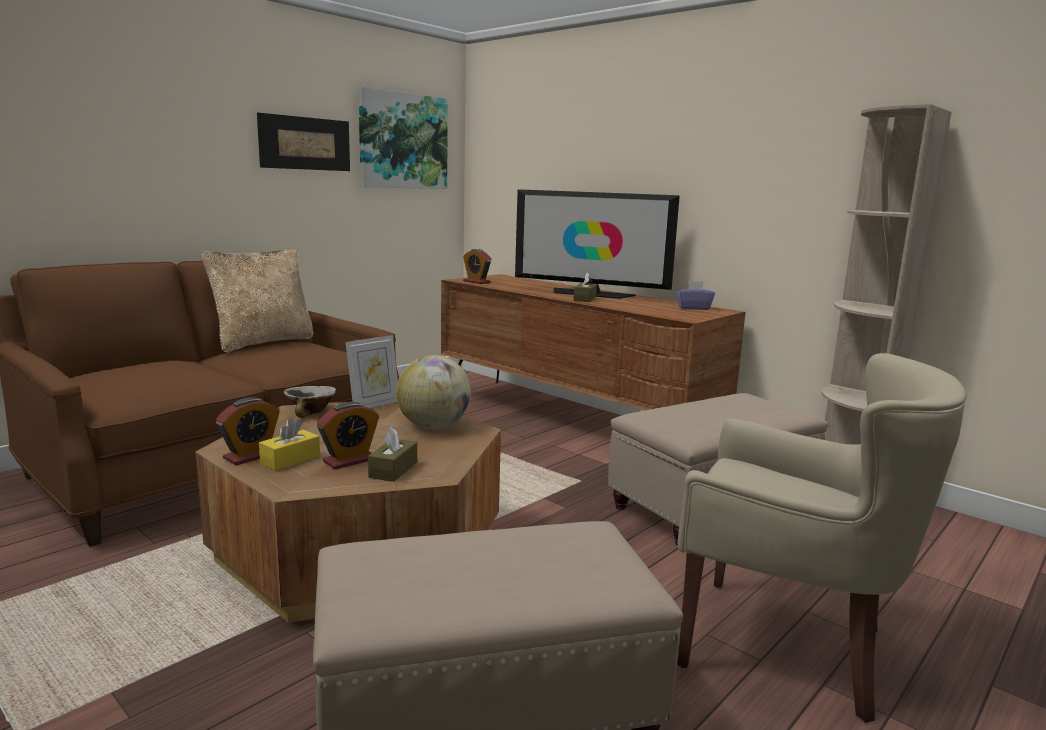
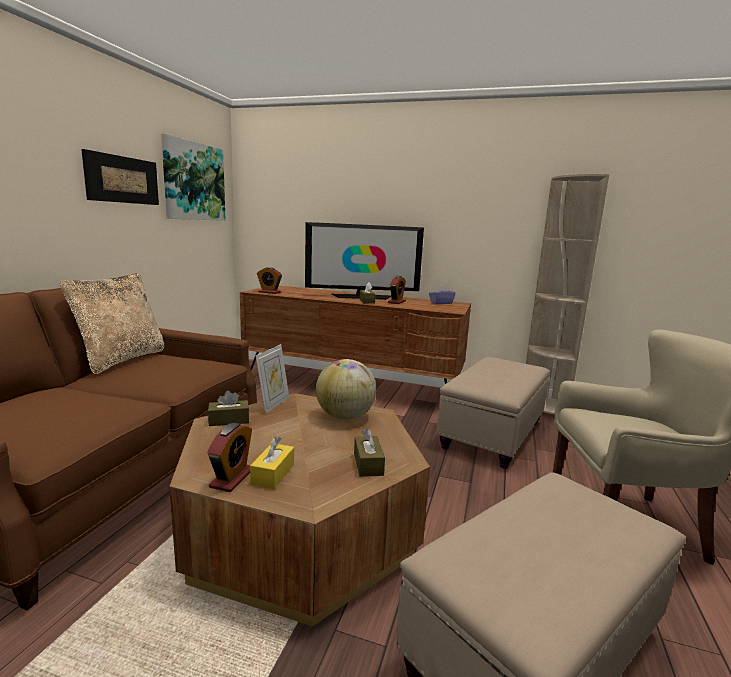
camera: 25 degrees left, 0 degrees up
(310, 411) = (229, 420): bowl -> brown tissue box
(349, 460) = (323, 463): alarm clock -> alarm clock (396, 302)

